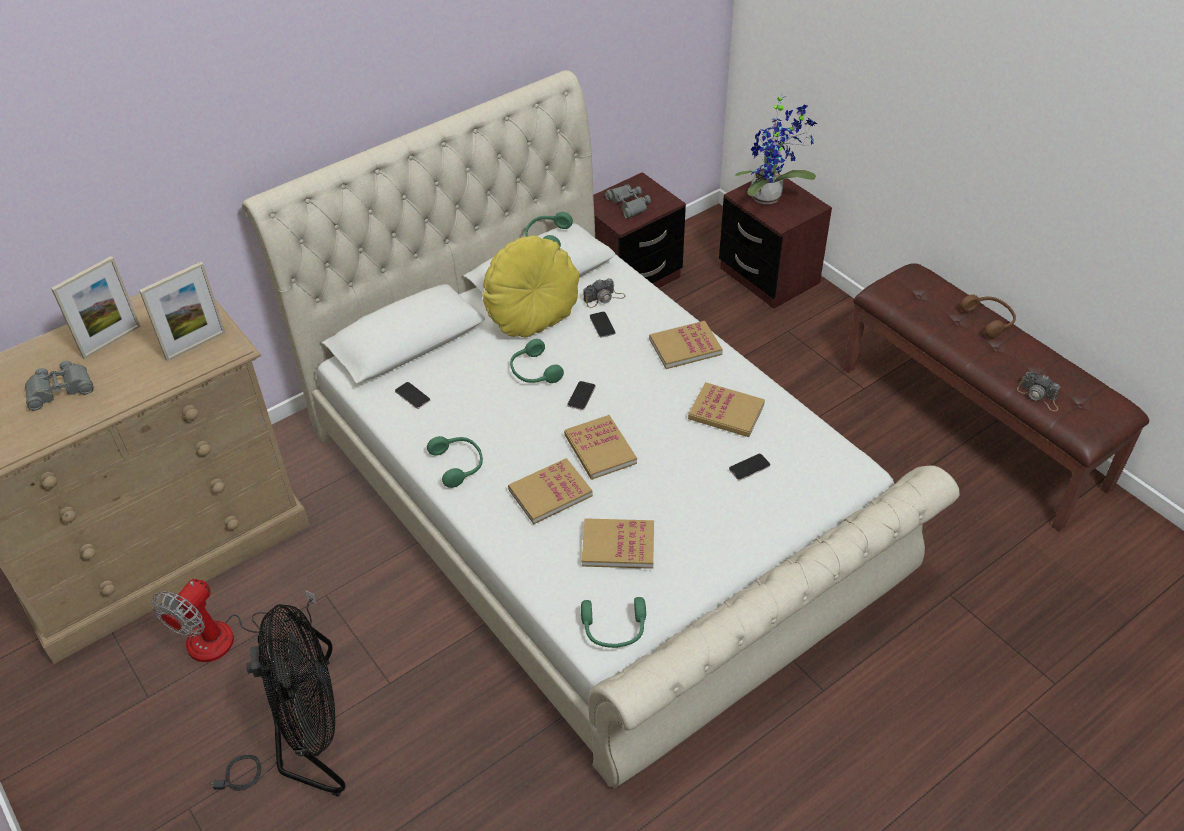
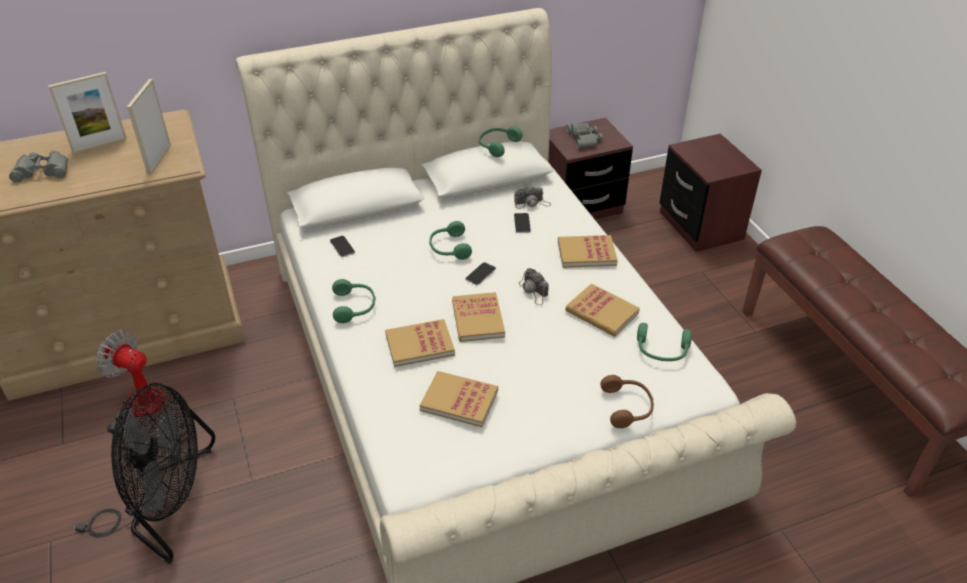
camera: 15 degrees right, 5 degrees down
(195, 345) = (159, 159): picture frame -> picture frame turned 120 degrees clockwise
(229, 639) = (144, 413): fan -> fan turned 75 degrees clockwise
(533, 321) = (466, 210): yellow pillow -> none
(614, 630) = (425, 472): green headphones -> green headphones (662, 351)
(749, 467) = (605, 362): phone -> none
(770, 197) = (708, 153): potted plant -> none
(989, 320) = (880, 285): brown headphones -> brown headphones (628, 407)
(1039, 396) = (909, 359): camera -> camera (533, 291)

